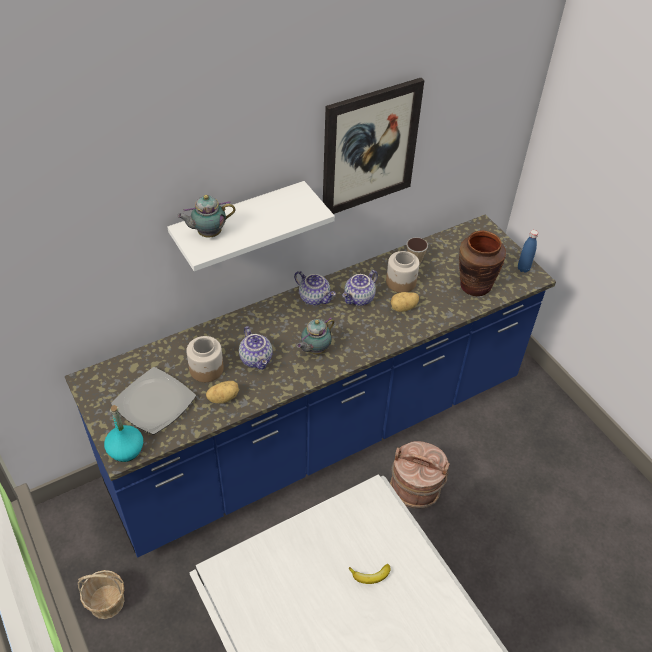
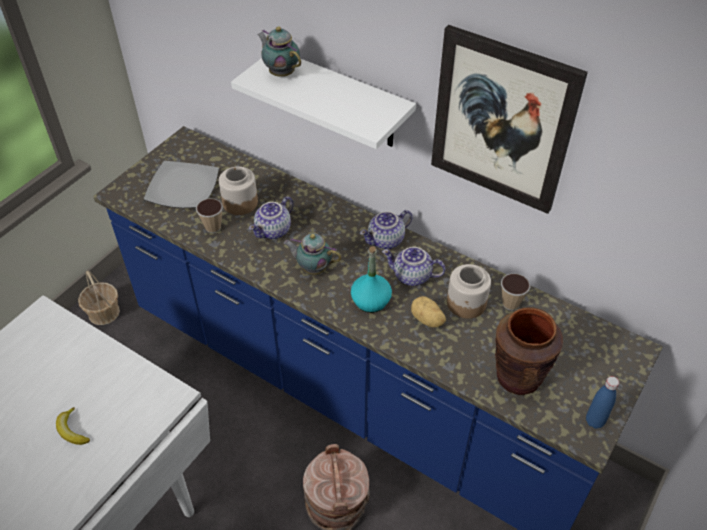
camera: 65 degrees right, 0 degrees up
(126, 450) = (123, 193): turquoise bottle -> turquoise bottle (370, 301)
(223, 397) = (213, 227): potato -> cup
(315, 298) = (386, 241): teapot -> teapot turned 45 degrees clockwise

